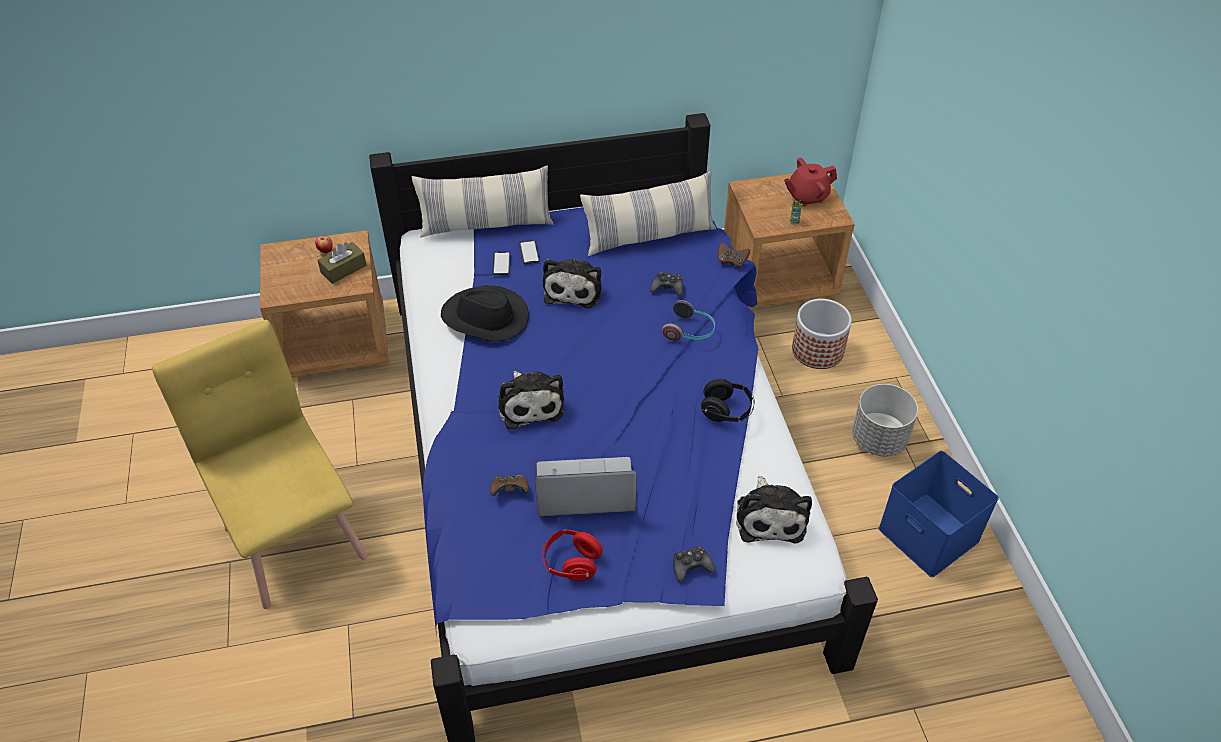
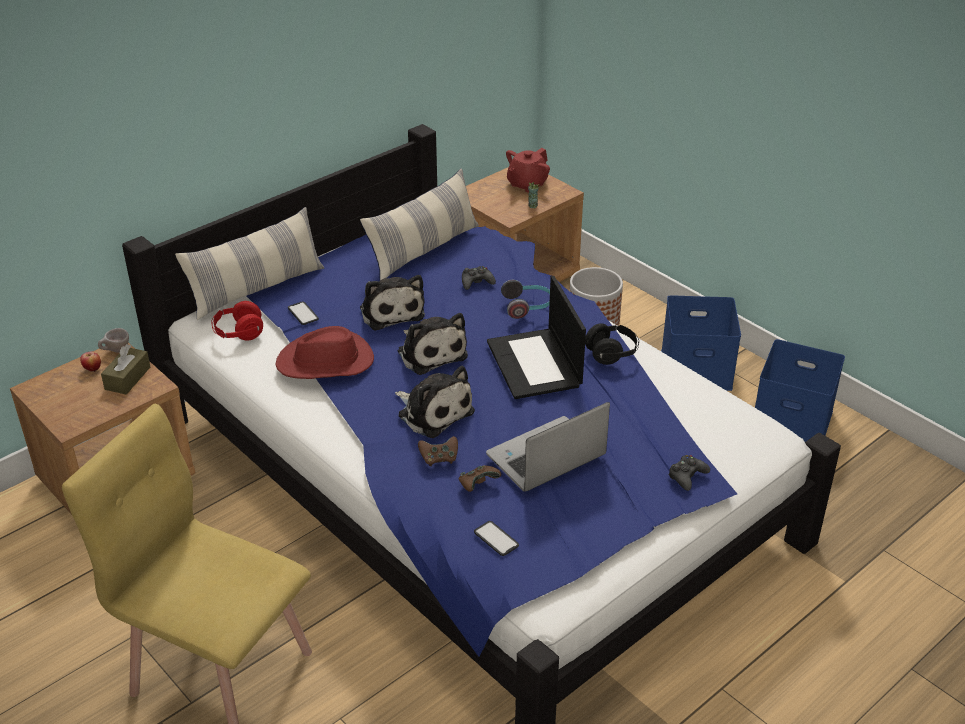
camera: 30 degrees left, 10 degrees down
(353, 240) = (116, 351): none -> beige cup
(485, 318) = (326, 362): black hat -> red hat
(529, 252) = (322, 296): phone -> phone (496, 539)
(571, 563) = (584, 517): red headphones -> red headphones (238, 333)
(649, 393) = (535, 364): none -> laptop
(731, 261) = (515, 244): brown game controller -> brown game controller (439, 458)
(770, 516) = (712, 418): plush toy -> plush toy (431, 352)
(879, 439) = (697, 368): grey planter -> blue storage box

